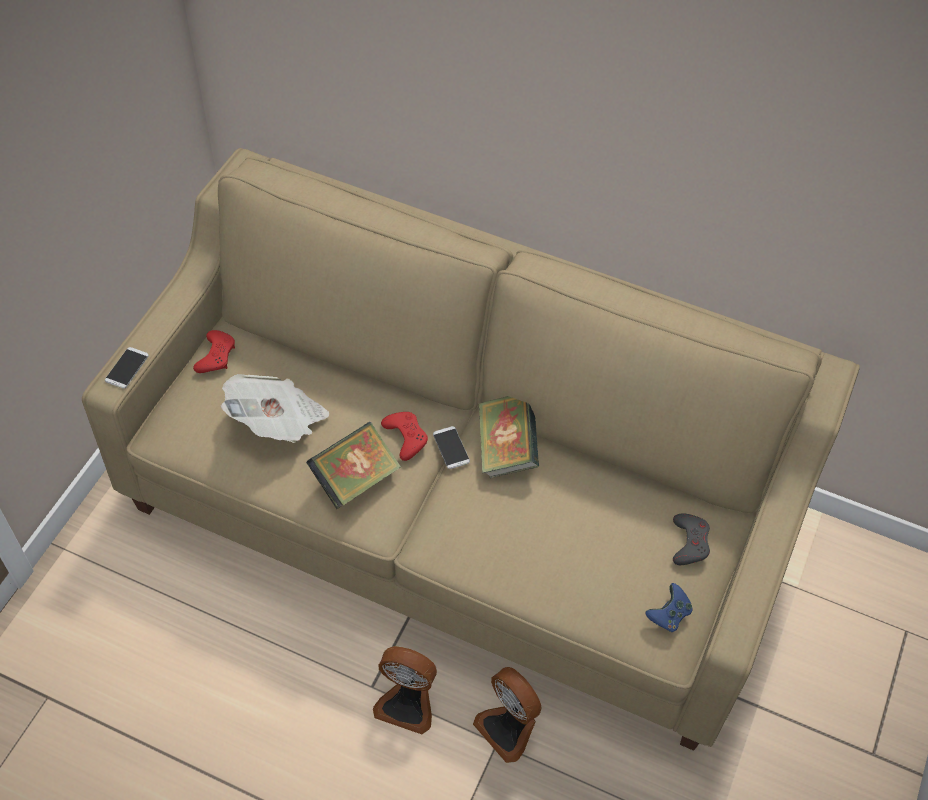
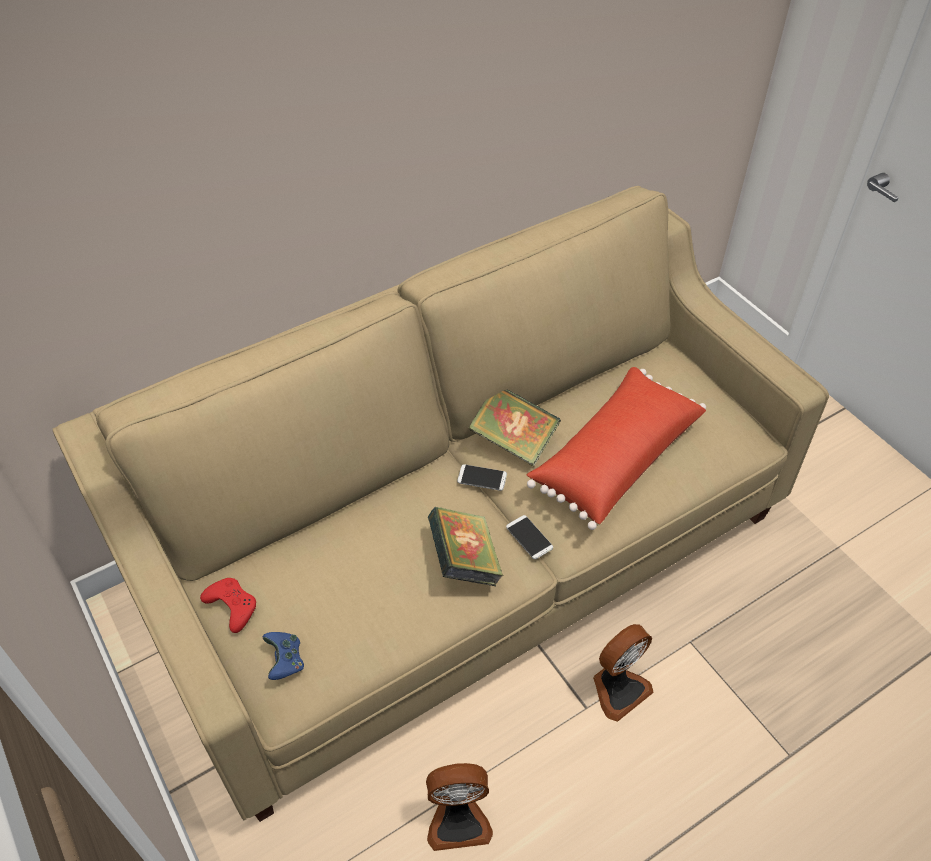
camera: 55 degrees left, 5 degrees down
(127, 368) = (206, 678): phone -> phone (529, 537)
(278, 422) = (356, 590): newspaper -> none
(406, 437) = (448, 502): red game controller -> none
(508, 728) = (681, 626): fan -> fan (458, 819)
(546, 534) = (614, 458): none -> red pillow
(668, 615) = (730, 424): blue game controller -> blue game controller (285, 661)
(689, 542) = (676, 379): grey game controller -> none

